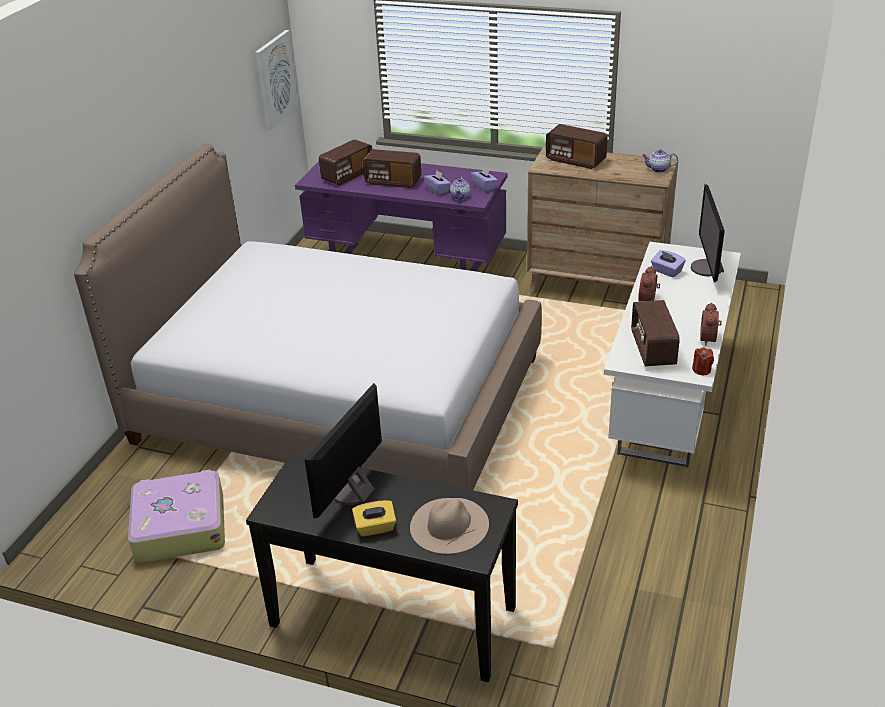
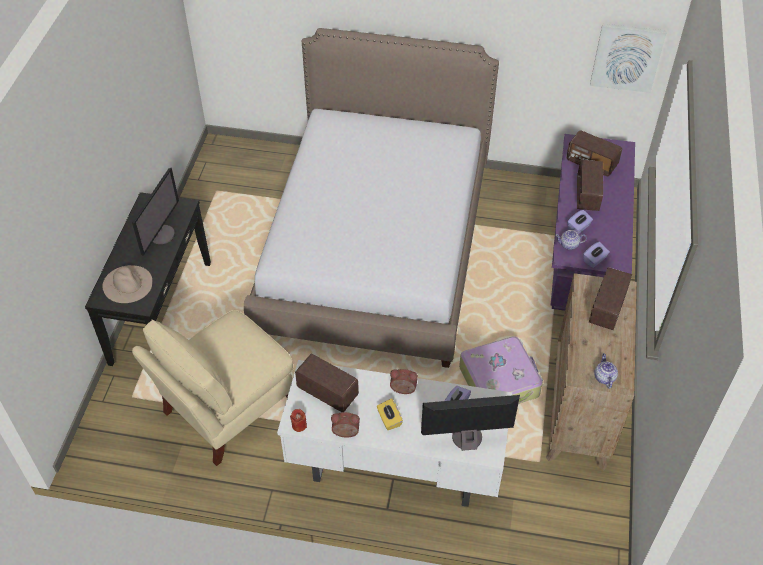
camera: 80 degrees right, 15 degrees up
(179, 526) = (238, 195): suitcase -> suitcase (499, 380)
(352, 491) = (161, 234): monitor -> monitor turned 90 degrees clockwise
(375, 528) = (128, 250): yellow tissue box -> yellow tissue box (389, 420)
(581, 542) = (226, 409): none -> beige chair
(653, 349) = (327, 392): radio -> radio turned 45 degrees clockwise

